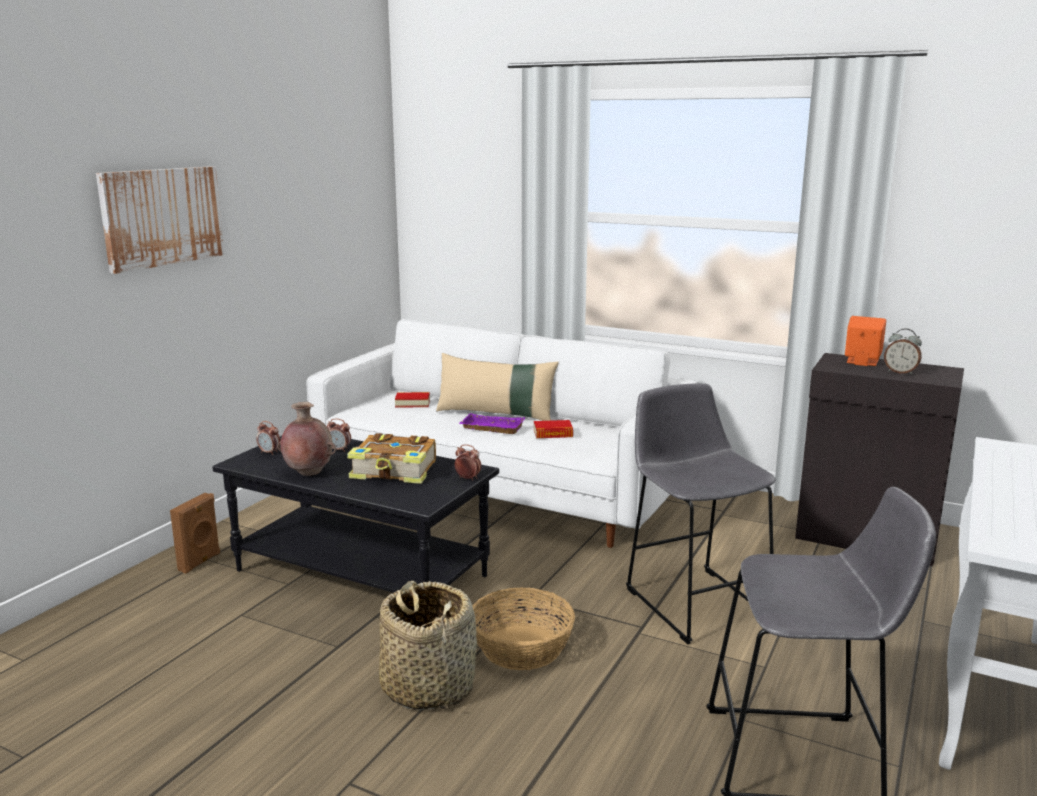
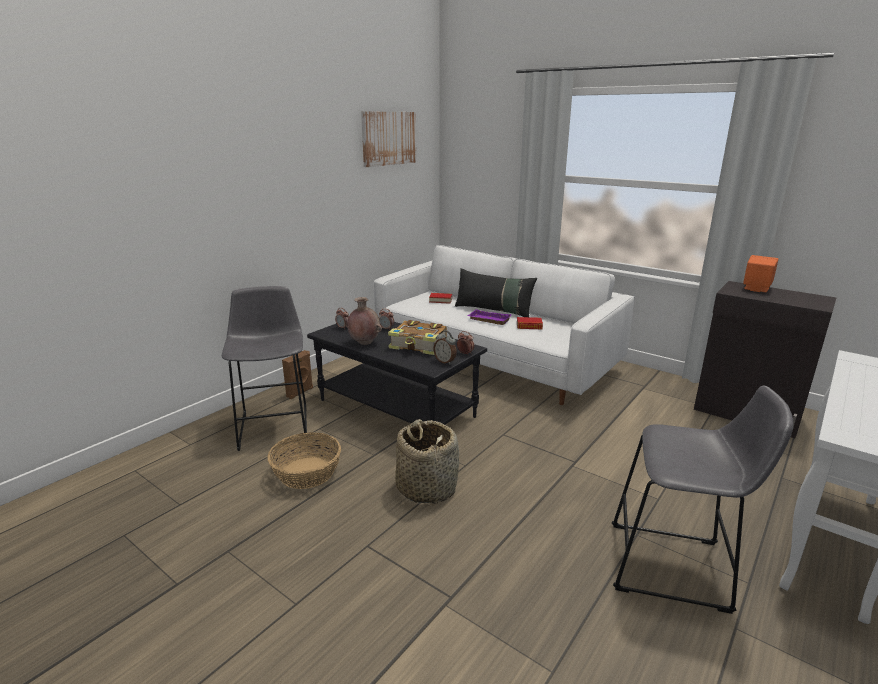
camera: 10 degrees right, 5 degrees up
(162, 217) = (282, 173): picture -> picture (388, 138)
(496, 414) = (493, 310): beige pillow -> black pillow
(521, 647) = (491, 467): basket -> basket (307, 472)
(694, 600) = (614, 447): grey stool -> grey stool (275, 424)
(900, 372) = (785, 298): alarm clock -> alarm clock (445, 361)

